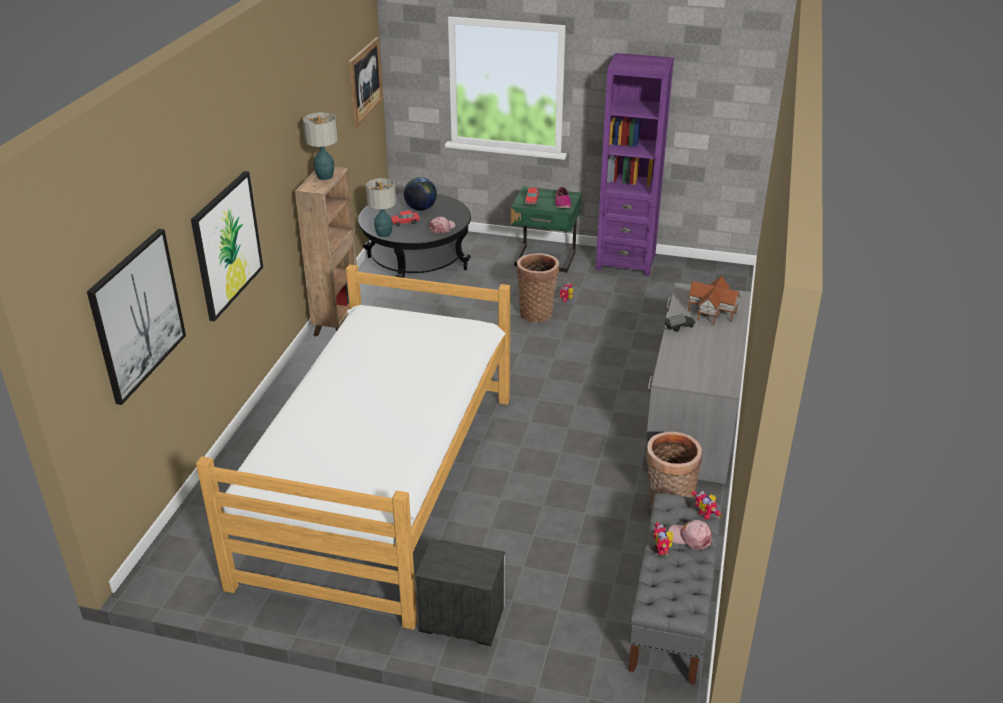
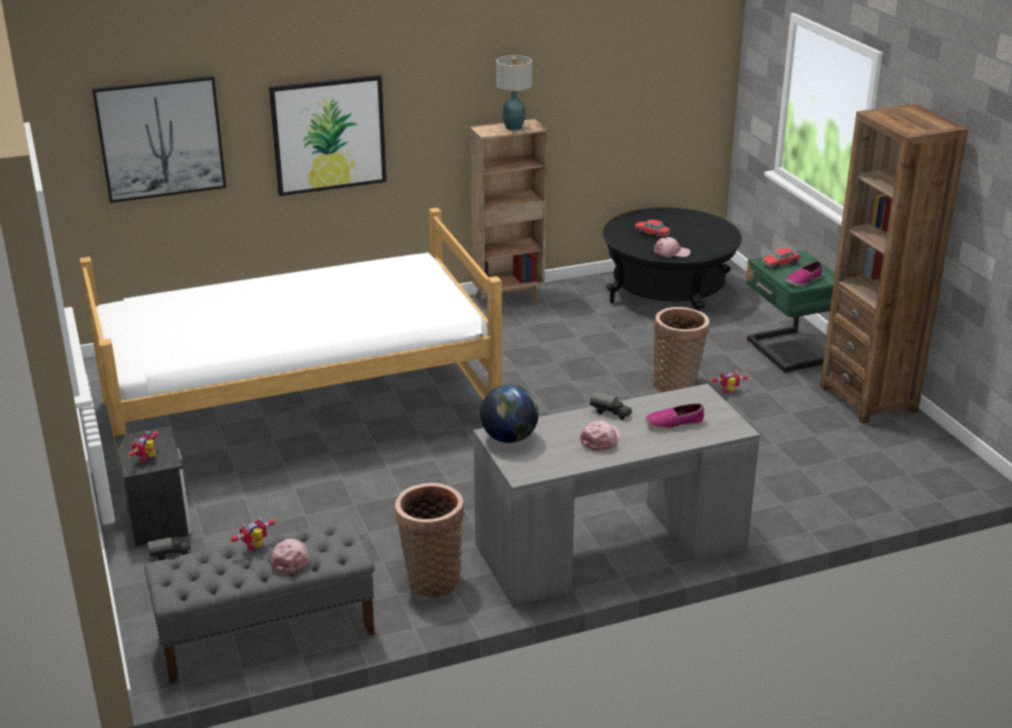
camera: 55 degrees right, 5 degrees down
(365, 81) = (687, 64): picture -> none
(383, 234) = (613, 233): table lamp -> none
(421, 208) = (691, 230): globe -> globe (509, 438)
(520, 628) = (170, 554): none -> toy truck
(625, 262) = (868, 399): purple bookcase -> brown bookcase
(706, 514) = (339, 557): toy robot -> toy robot (148, 459)
(709, 343) = (601, 439): none -> pink cap
(712, 312) = (674, 423): toy house -> shoe

